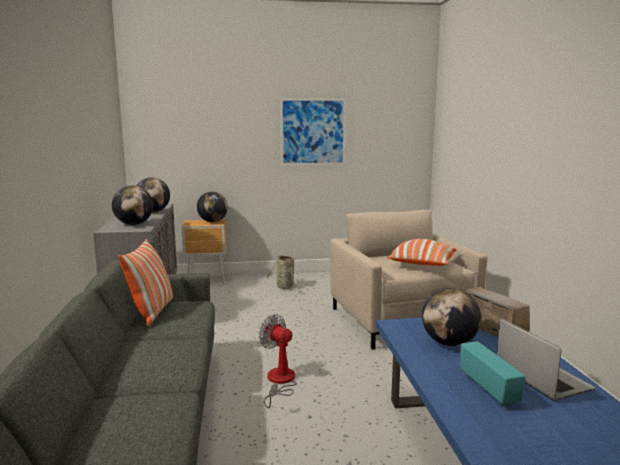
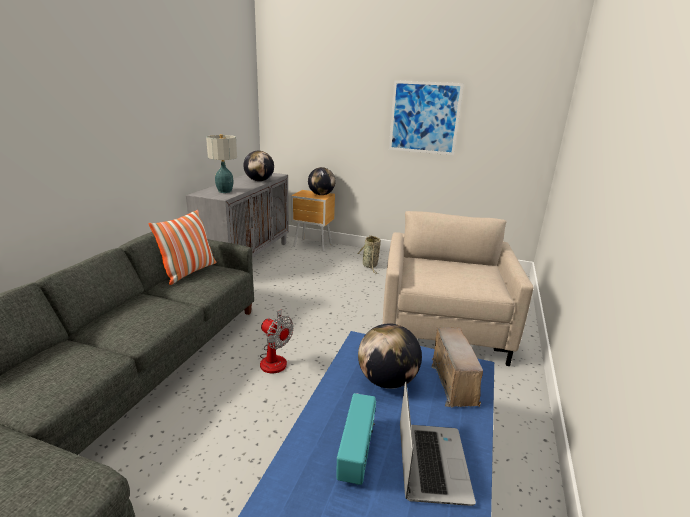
camera: 25 degrees right, 10 degrees up
(134, 224) = (225, 191): globe -> table lamp
(279, 382) = (275, 358): fan -> fan turned 150 degrees clockwise
(422, 264) = (459, 279): pillow -> none

